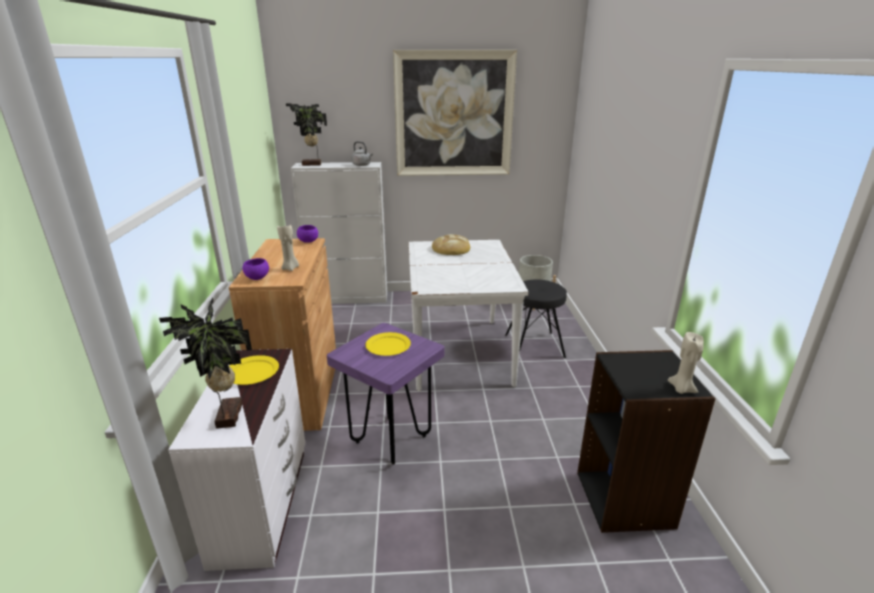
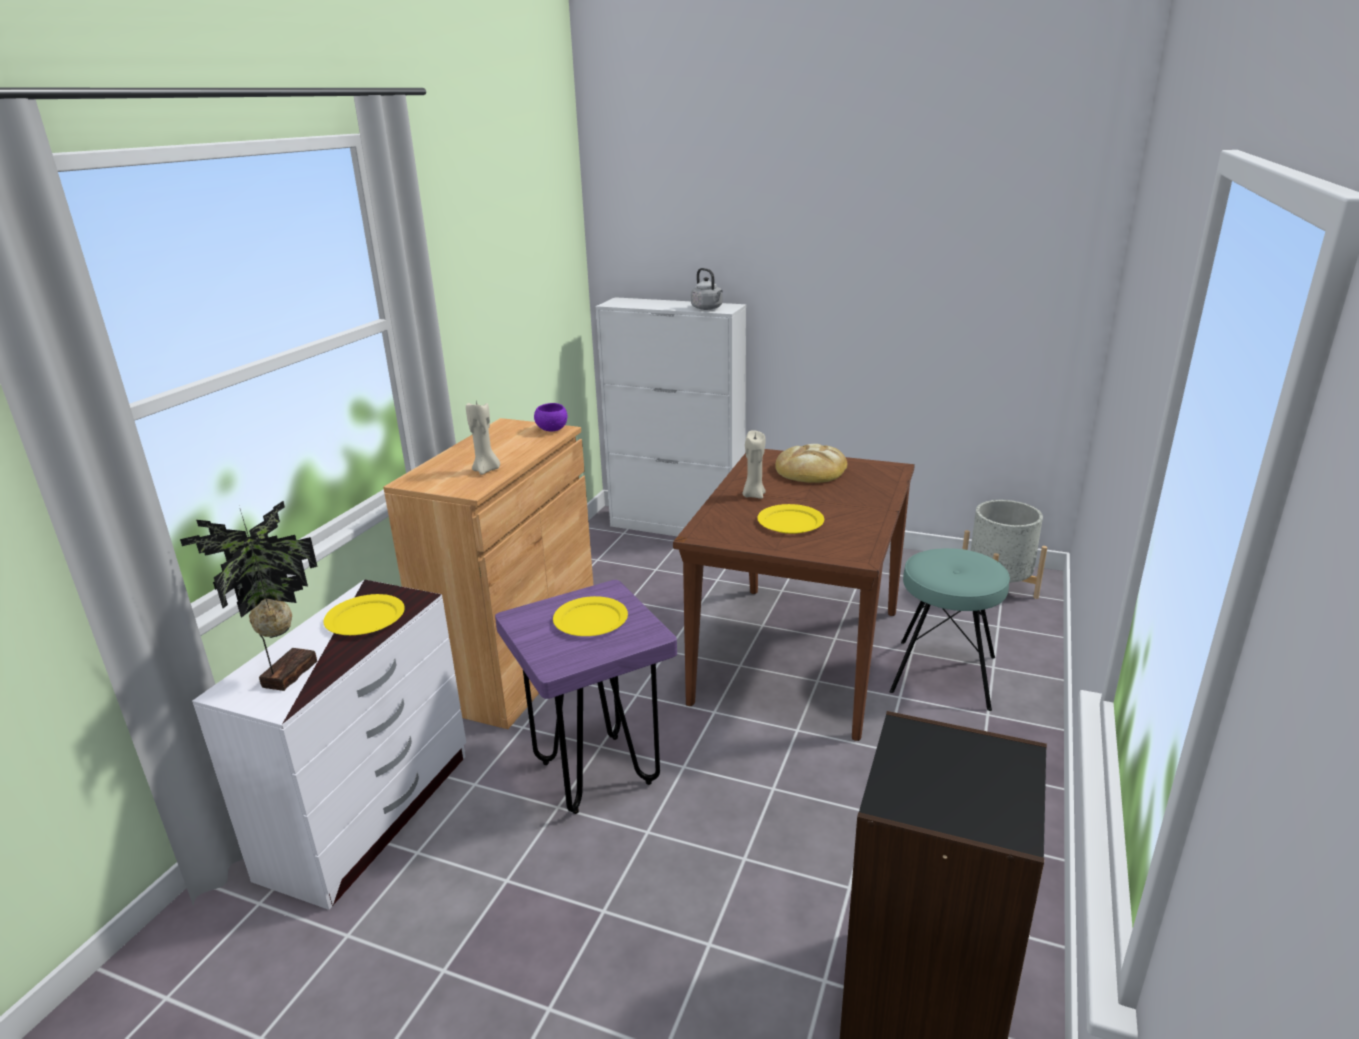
camera: 25 degrees right, 0 degrees up
(257, 278) = (430, 478): purple bowl -> none
(312, 165) = (632, 302): potted plant -> none
(454, 115) = (878, 227): picture -> none
(459, 352) = (798, 656): white dining table -> brown dining table
(465, 275) = (790, 522): none -> yellow plate
(534, 346) = (943, 674): black stool -> turquoise stool
(681, 389) = (987, 824): beige candle -> beige candle (753, 495)

